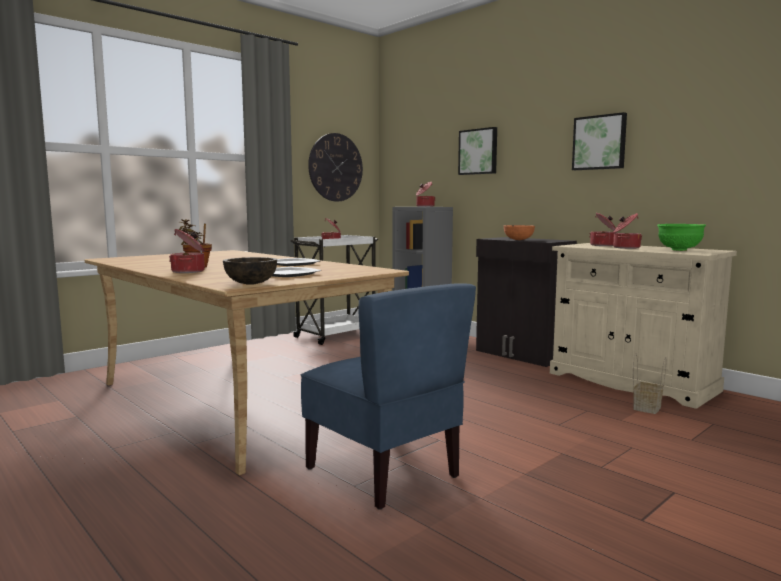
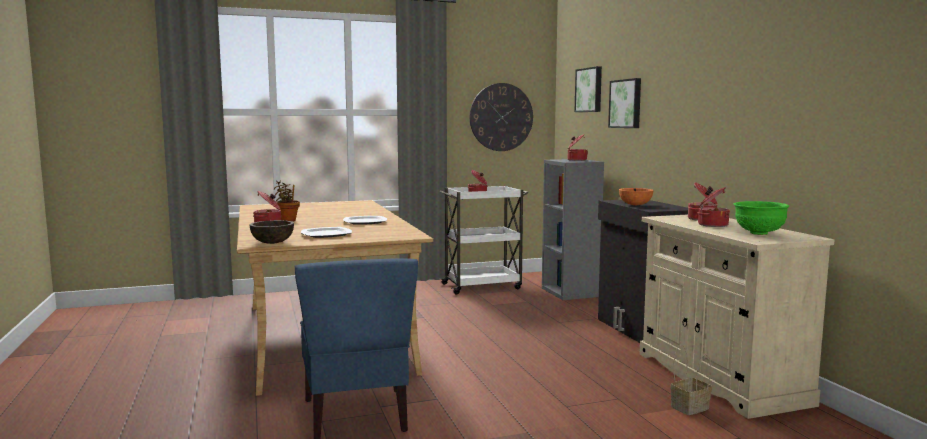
camera: 25 degrees right, 0 degrees up
(600, 142) = (721, 100): picture -> picture (590, 90)

